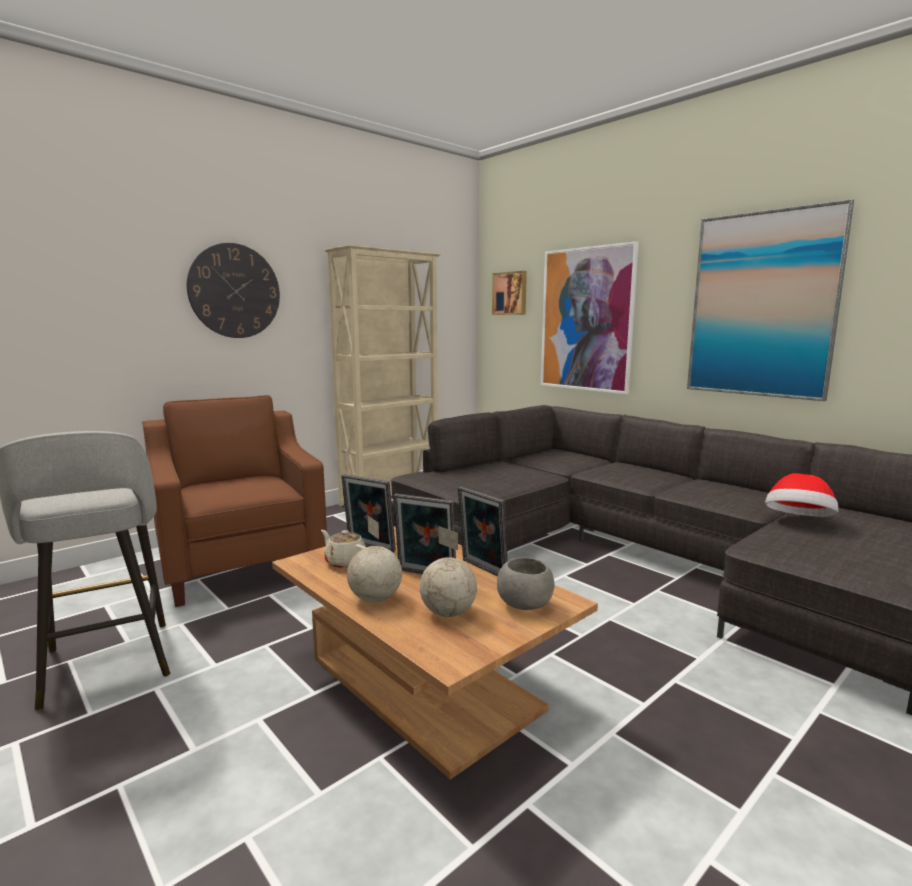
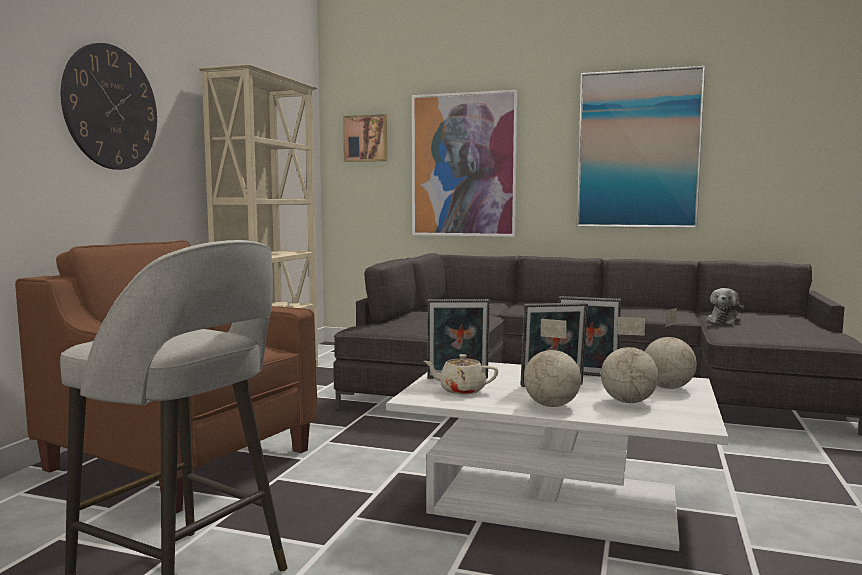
camera: 30 degrees left, 5 degrees down
(423, 683) = (555, 502): brown coffee table -> white coffee table
(524, 604) = (667, 388): grey bowl -> globe
(798, 522) = (724, 320): hat -> plush toy

